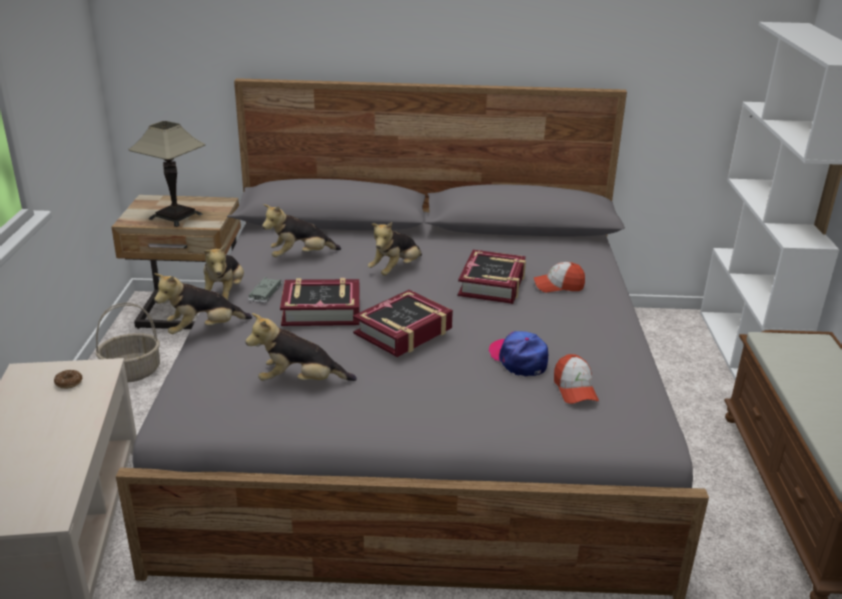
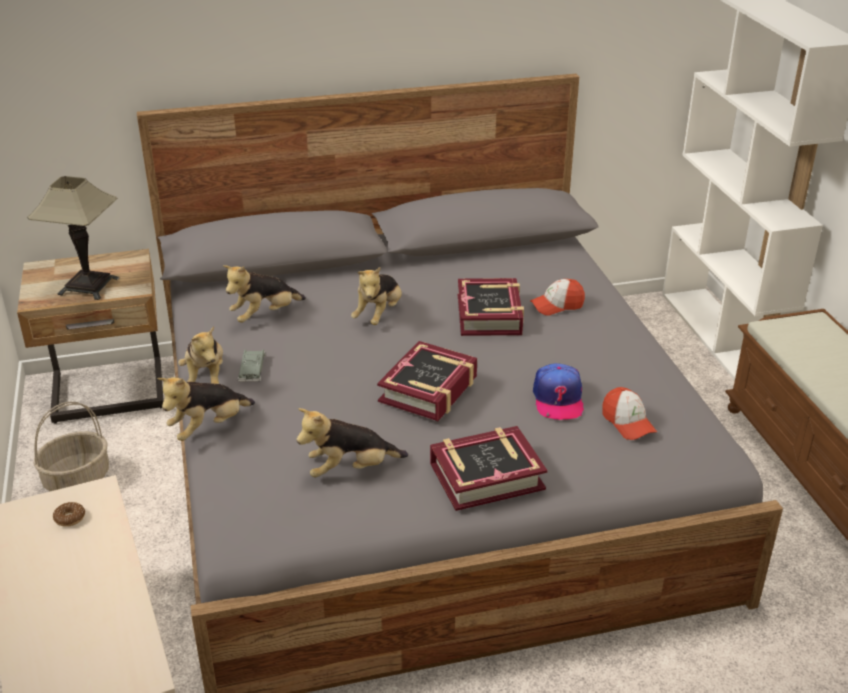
camera: 15 degrees left, 5 degrees up
(321, 310) = (328, 380): book -> book (486, 476)
(518, 359) = (558, 399): cap -> cap turned 135 degrees counterclockwise

